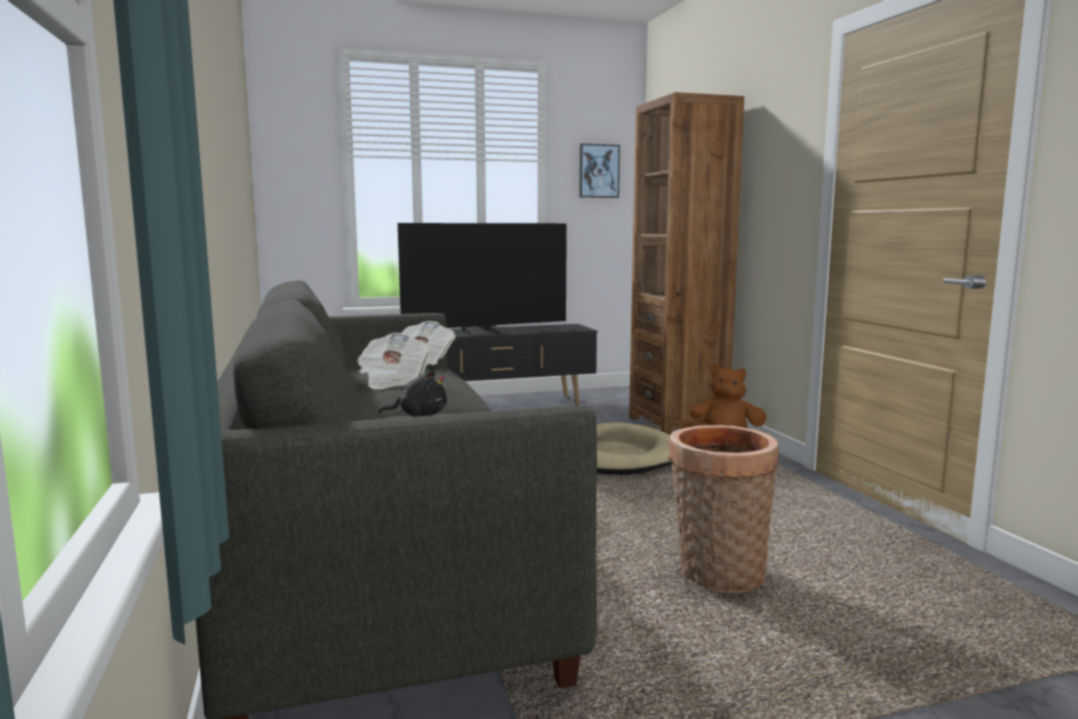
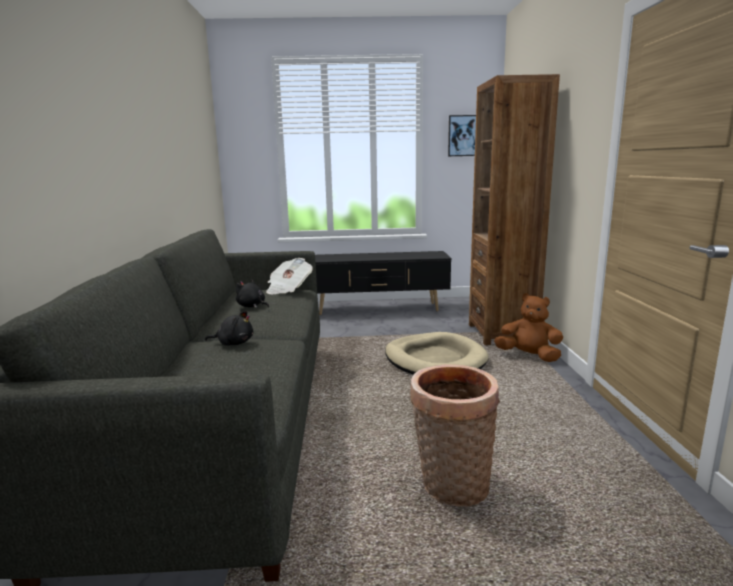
camera: 15 degrees right, 5 degrees up
(393, 381) = (252, 306): newspaper -> black plush toy
(484, 332) = (369, 257): television -> none

